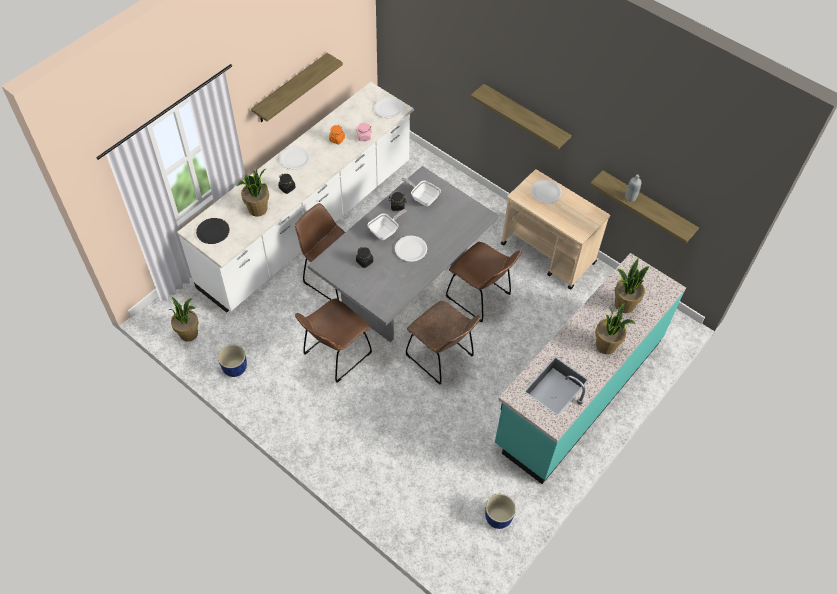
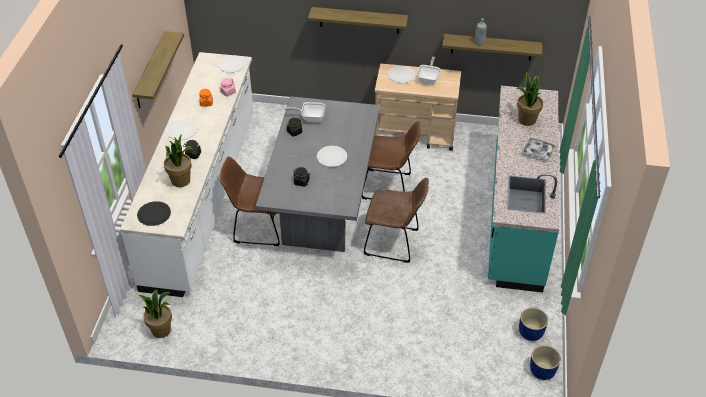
camera: 30 degrees left, 10 degrees down
(234, 368) = (226, 336): blue planter -> blue planter (542, 371)
(335, 356) = (306, 284): brown chair -> none
(385, 231) = (300, 153): frying pan -> frying pan (428, 79)
(606, 346) = (538, 151): potted plant -> tray

